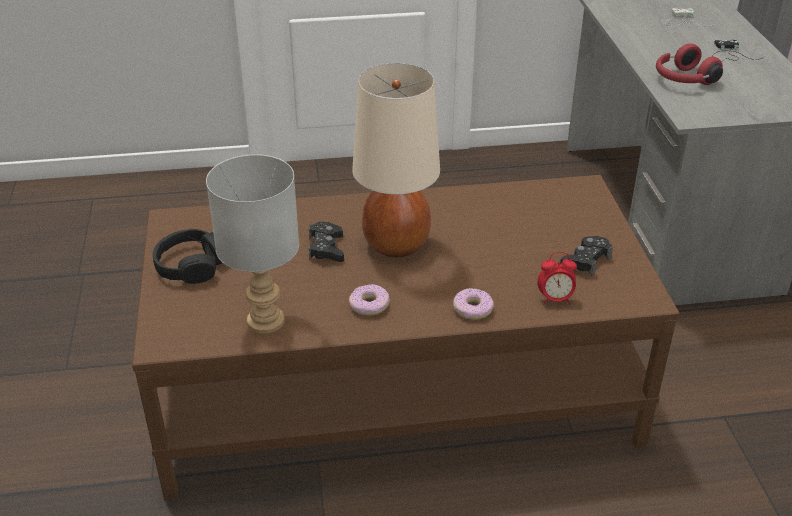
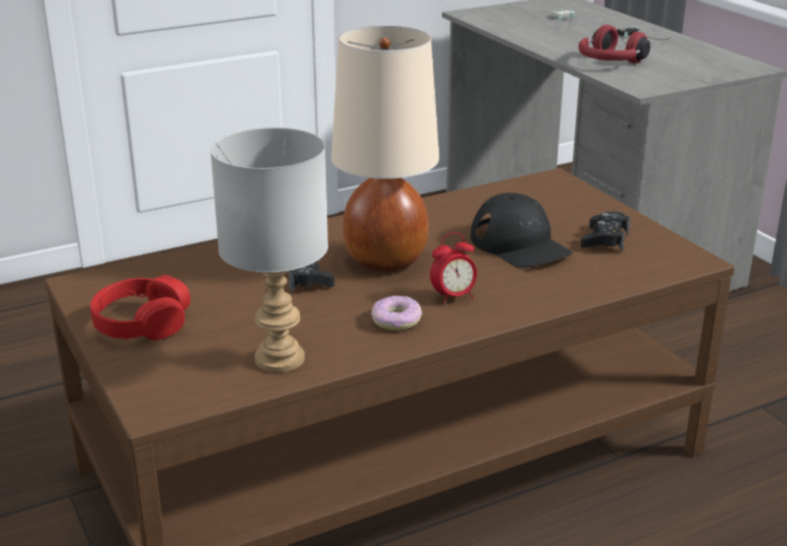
camera: 20 degrees left, 10 degrees down
(191, 265) = (141, 323): black headphones -> red headphones
(472, 309) = (518, 302): donut -> none
(511, 251) = (520, 245): none -> black cap
(555, 299) = (600, 277): alarm clock -> alarm clock (453, 297)

